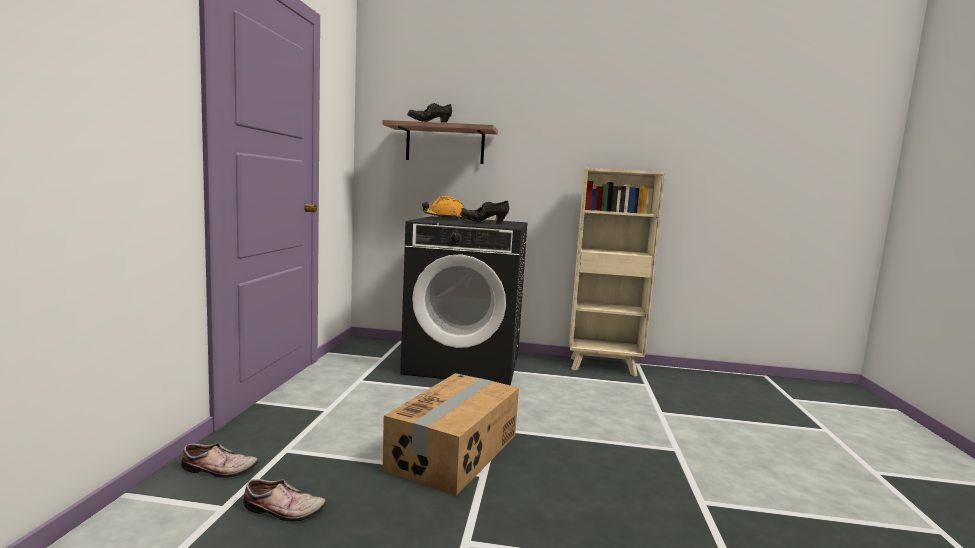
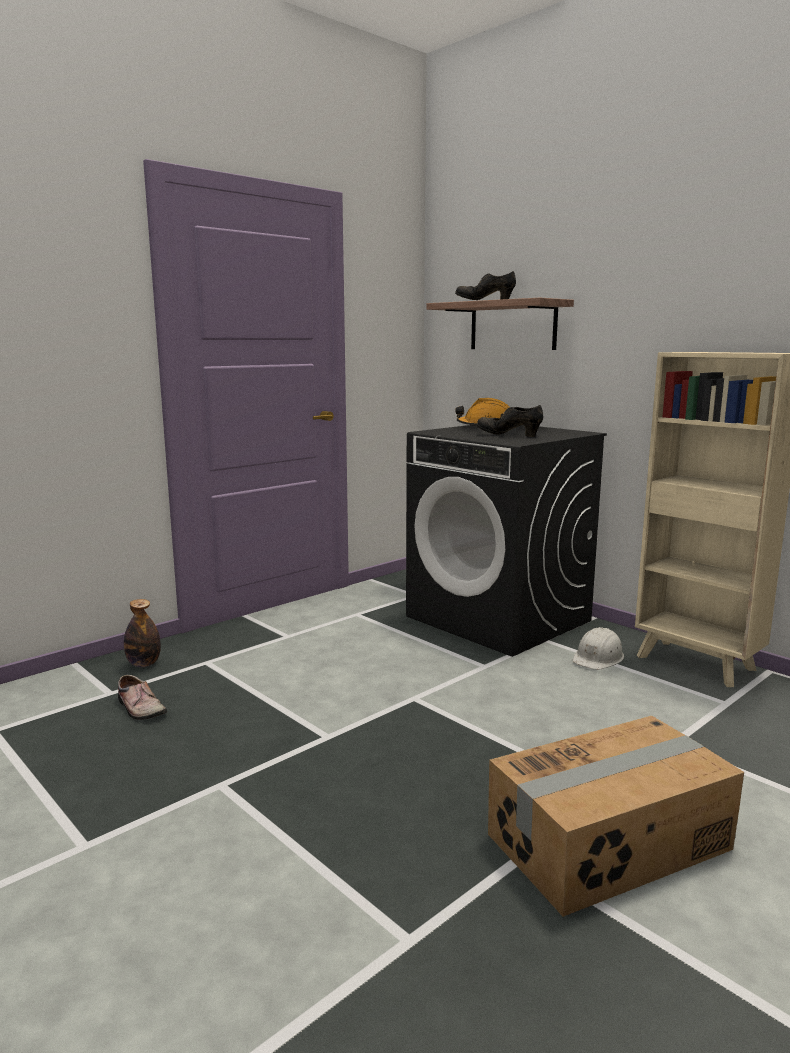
camera: 40 degrees right, 5 degrees up
(218, 470) = (144, 664): shoe -> bottle
(455, 452) = (336, 707): cardboard box -> cardboard box (610, 843)
(555, 375) = (598, 657): none -> white hard hat

